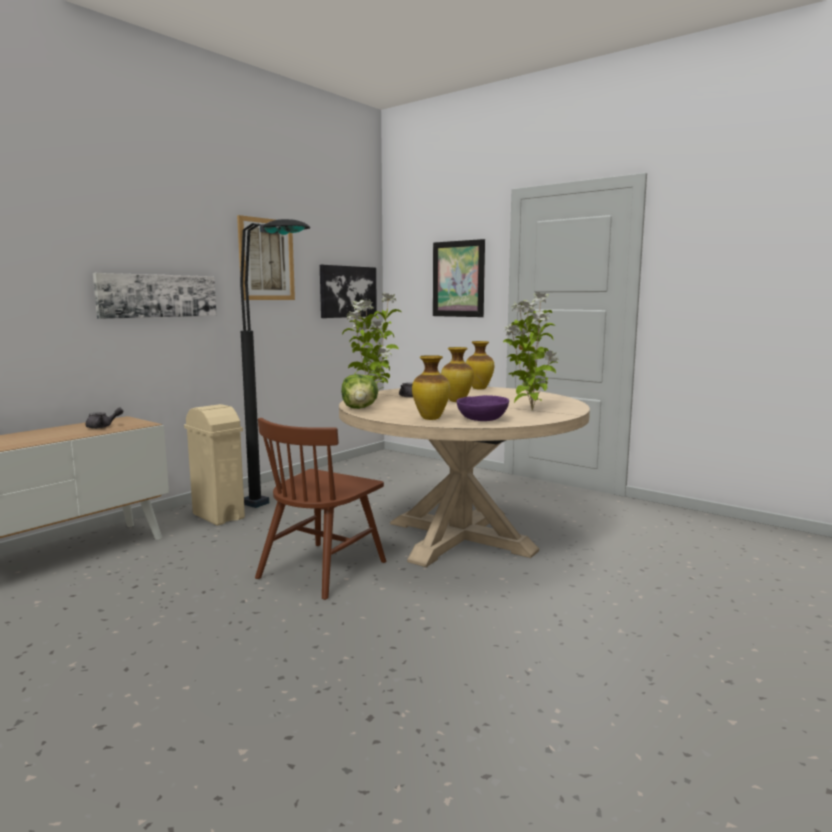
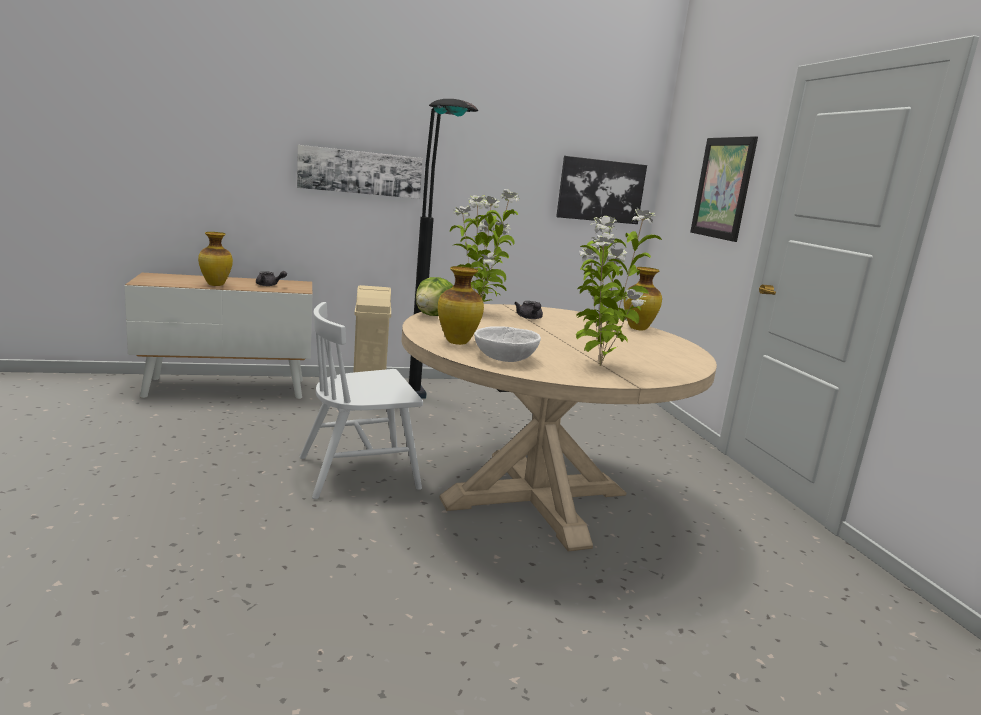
camera: 35 degrees right, 5 degrees up
(266, 259) = (492, 145): picture -> none
(322, 569) = (359, 472): brown chair -> white chair
(456, 401) = (555, 334): vase -> vase (215, 285)
(482, 419) = (505, 358): purple bowl -> white bowl

